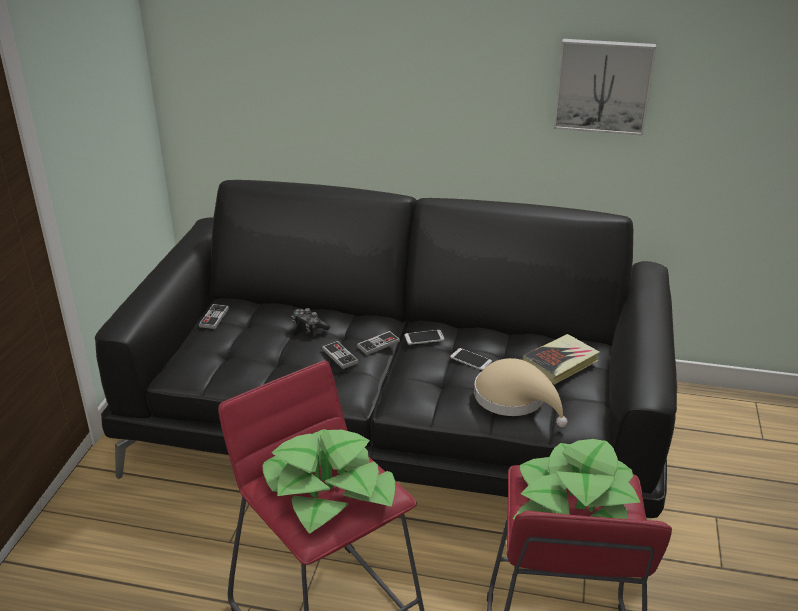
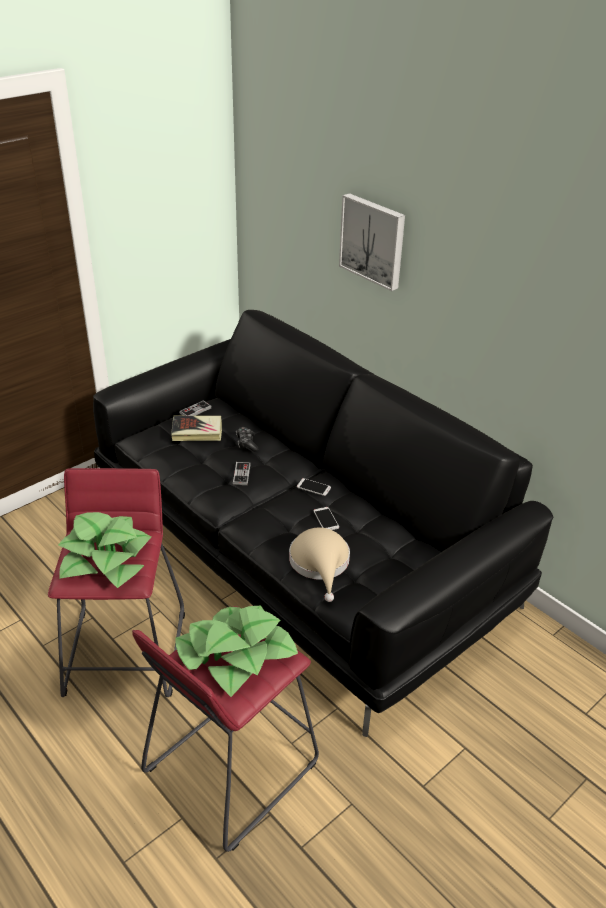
camera: 35 degrees right, 5 degrees up
(378, 344) = (276, 477): game controller -> none
(560, 363) = (387, 554): book -> book (197, 431)
(603, 85) = (529, 328): picture -> picture (373, 240)

